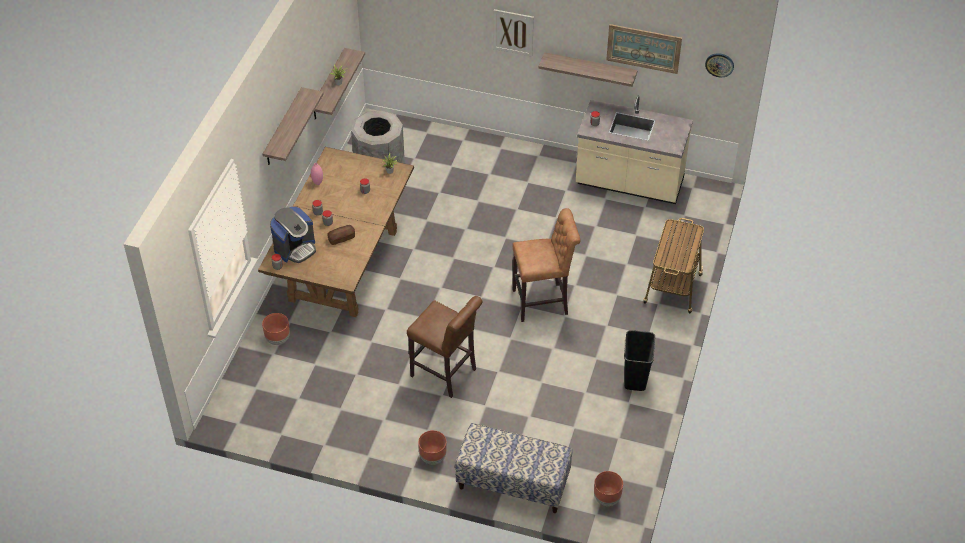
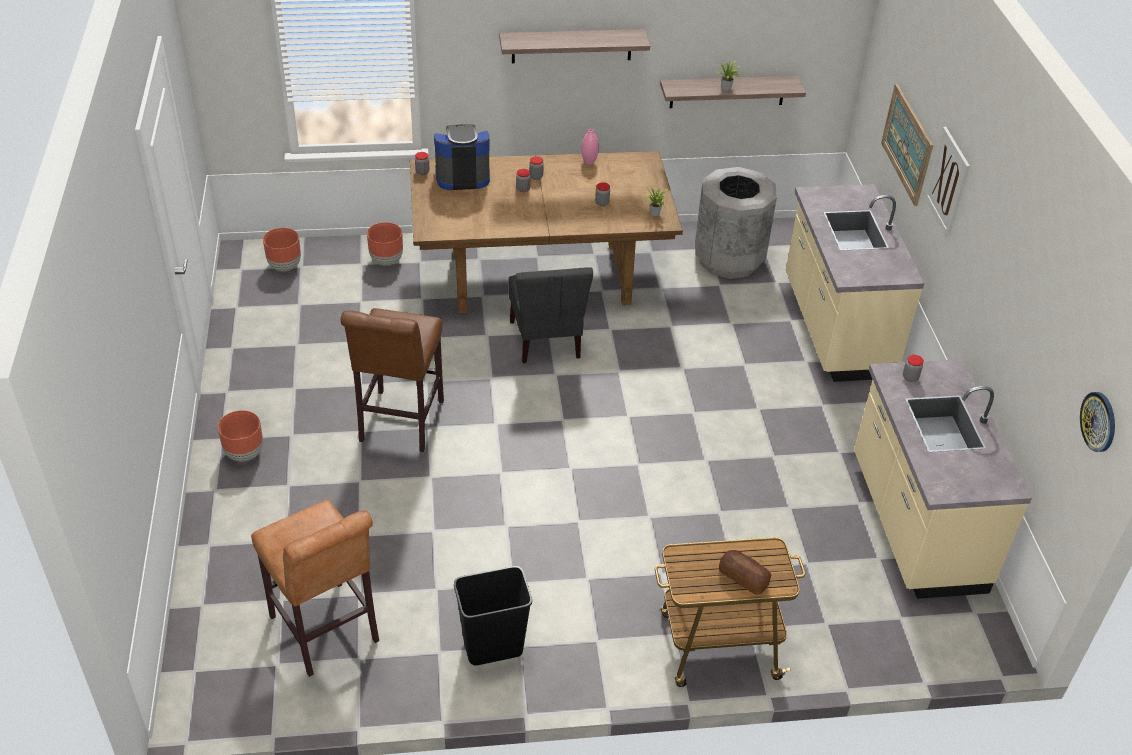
camera: 65 degrees right, 5 degrees down
(295, 248) = (462, 176): coffee machine -> coffee machine turned 150 degrees clockwise
(341, 238) = (503, 207): bread -> bread (743, 578)
(407, 282) = (546, 340): none -> grey chair
(468, 150) = (835, 328): none -> beige counter
(513, 483) = (225, 552): bench -> none
(543, 302) = (592, 489): brown stool -> brown stool (327, 633)
(590, 69) = (983, 307): shelf -> none
(607, 499) = (229, 677): brown planter -> brown planter (285, 266)
(643, 48) = (1038, 313): picture -> picture (907, 144)

